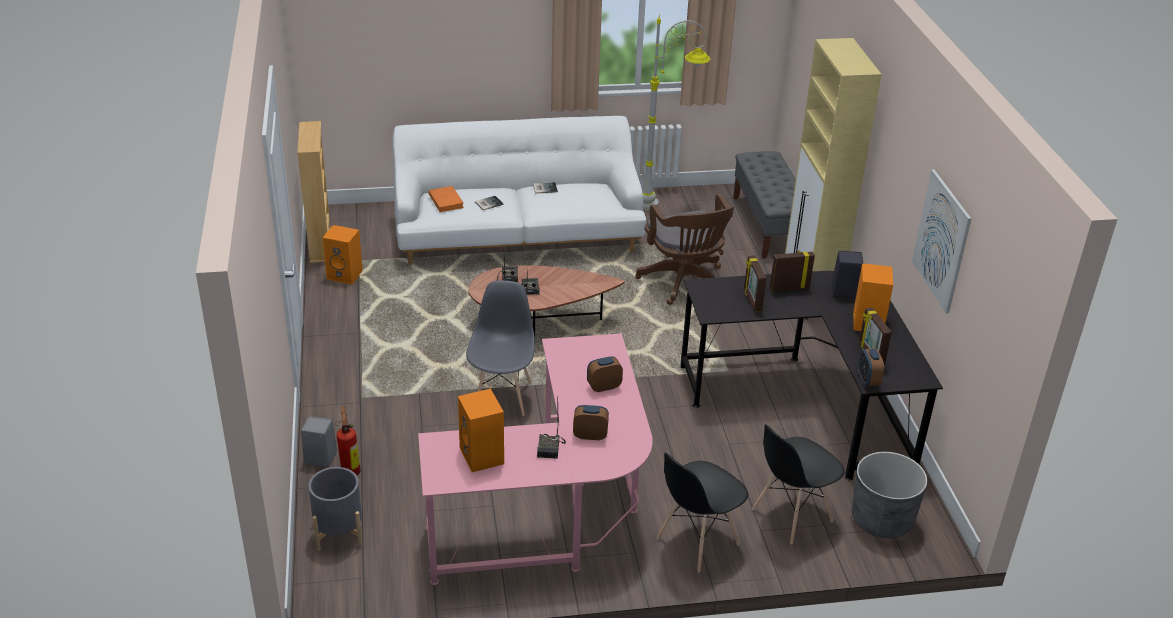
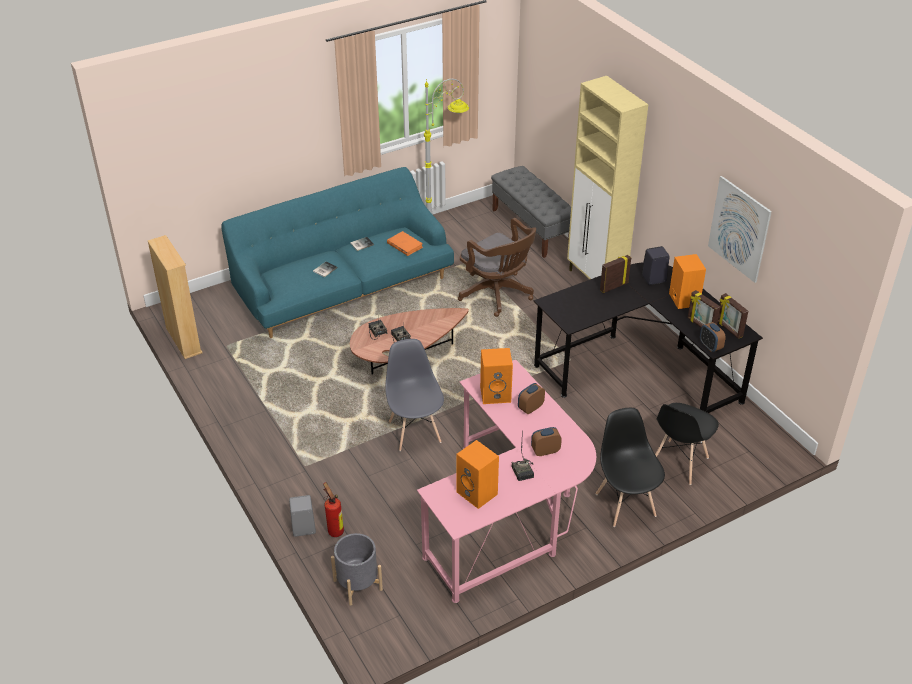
camera: 20 degrees left, 5 degrees up
(345, 275) = (222, 361): orange speaker -> orange speaker (496, 394)
(446, 201) = (288, 276): orange book -> orange book (404, 245)
(517, 234) = (343, 287): white sofa -> turquoise sofa
(697, 541) = (625, 504): black chair -> black chair turned 135 degrees clockwise
(752, 300) = (593, 304): picture frame -> picture frame (729, 329)
(881, 520) = (740, 446): grey planter -> none

